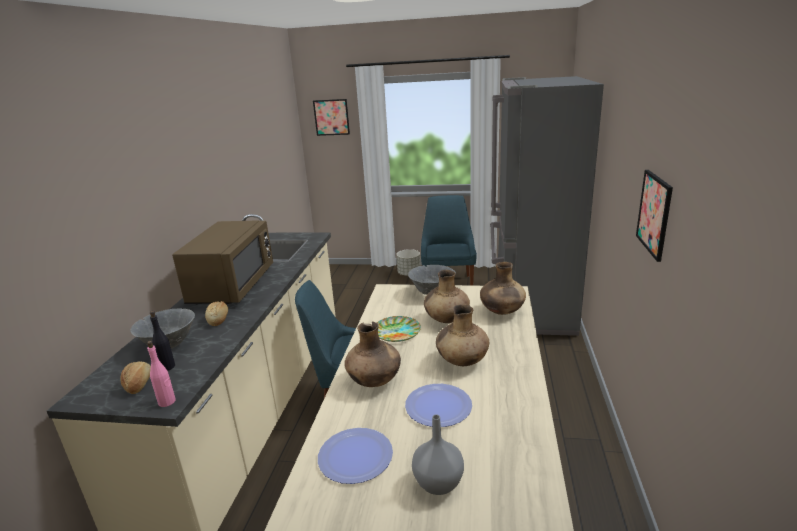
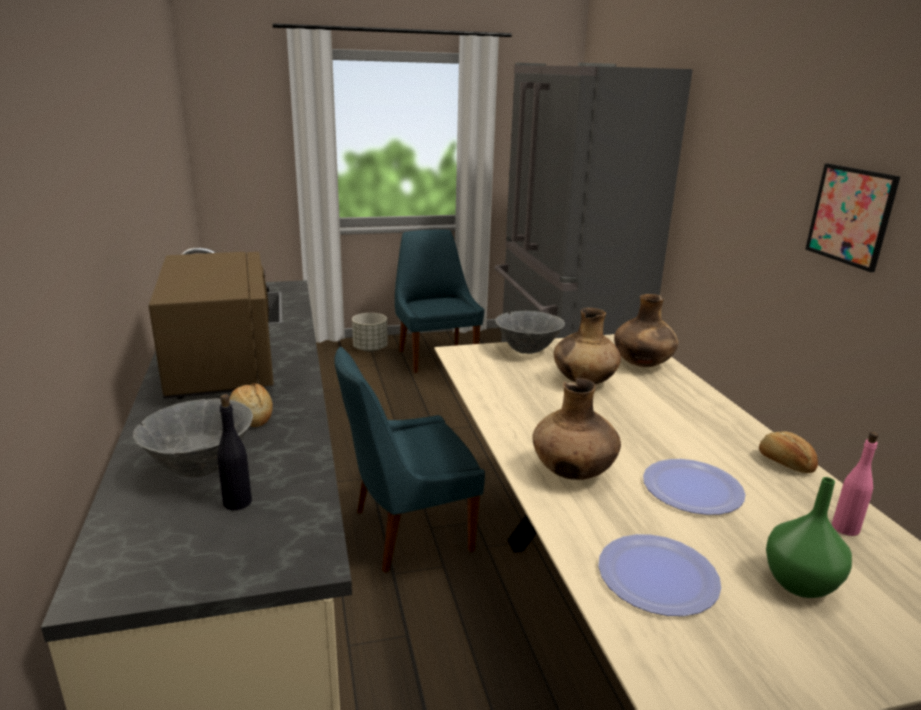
camera: 25 degrees left, 0 degrees up
(139, 384) = (210, 540): bread -> bread (785, 463)
(167, 402) = (303, 557): pink bottle -> pink bottle (846, 528)
(331, 117) = (241, 107): picture -> none
(396, 332) = (533, 404): plate -> none
(439, 483) = (800, 583): grey vase -> green vase
(462, 361) = (659, 428): brown vase -> none

